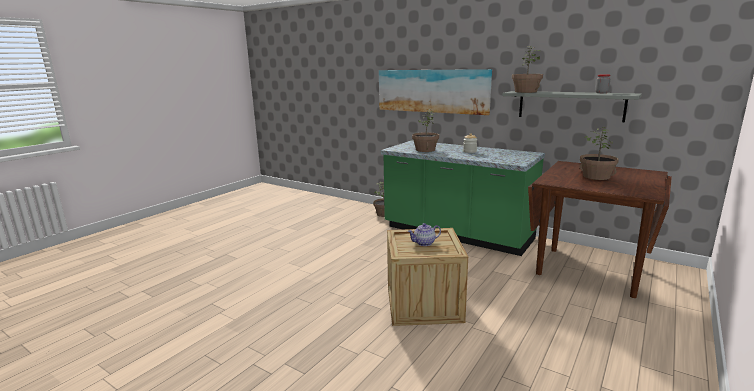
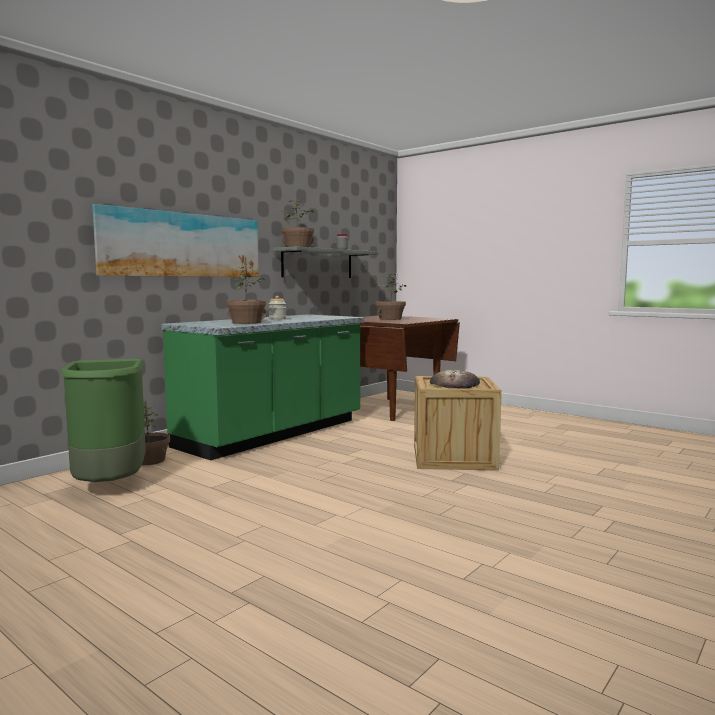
camera: 85 degrees left, 10 degrees down
(343, 214) = (110, 486): none -> green trash can
(424, 243) = (454, 384): teapot -> bread

